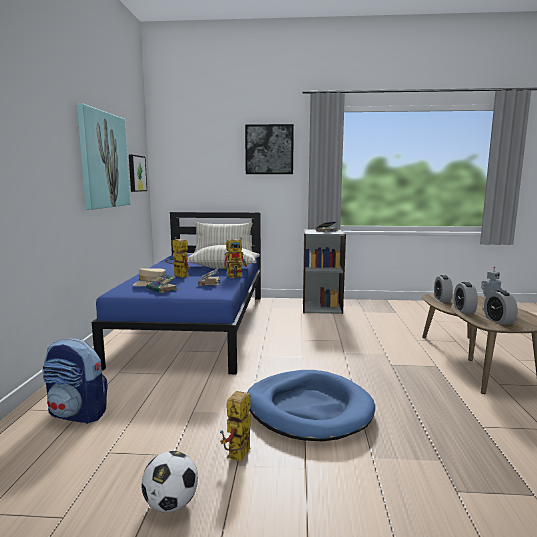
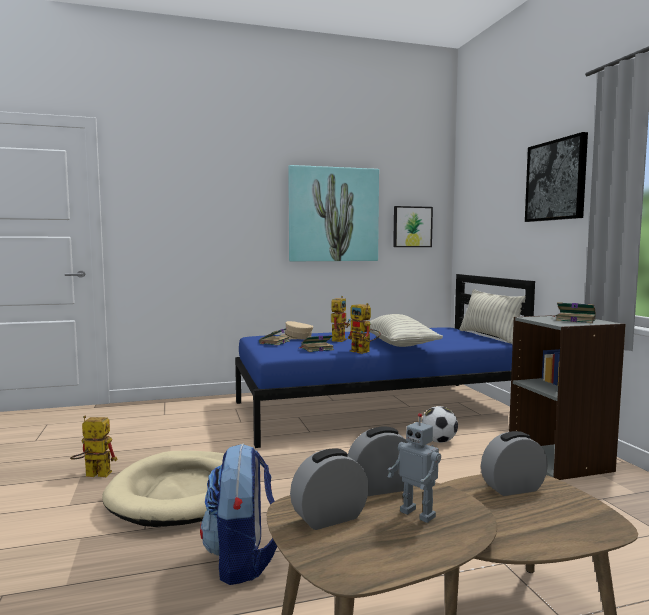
camera: 70 degrees right, 5 degrees down
(78, 414) = (160, 414): backpack -> backpack (243, 560)
(171, 504) = (36, 464): football -> football (439, 441)
(308, 409) = (184, 493): blue dog bed -> beige dog bed

